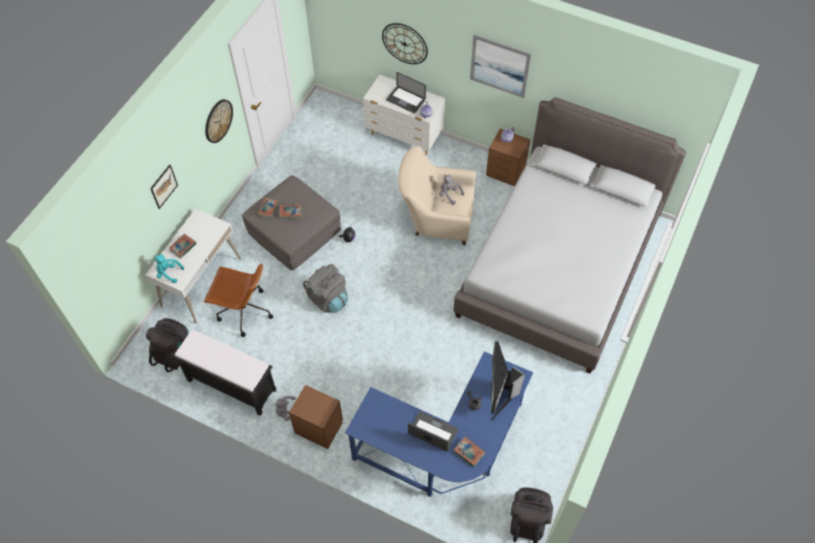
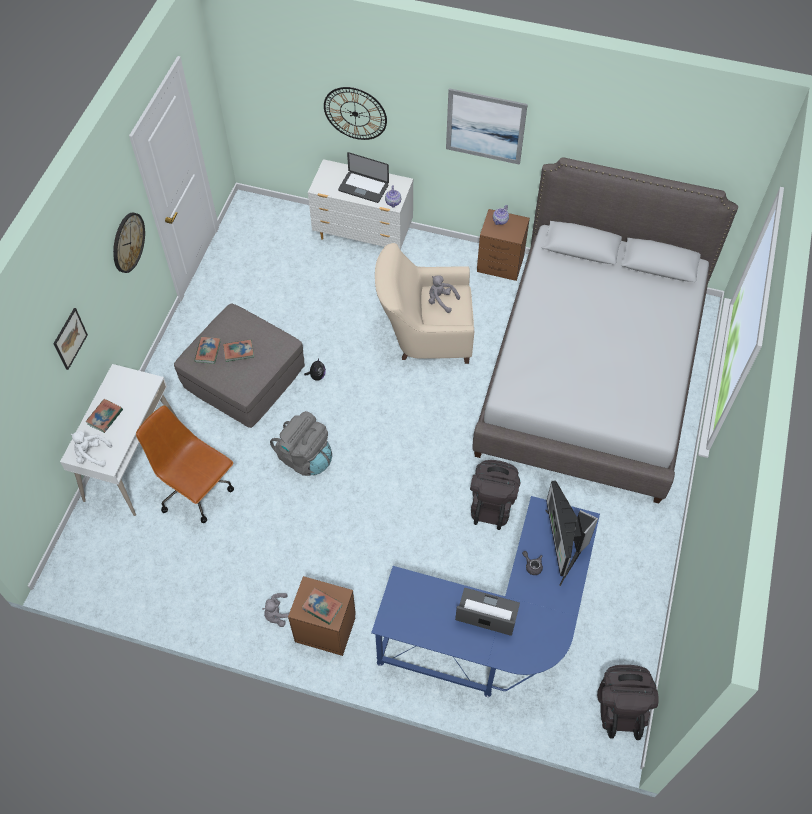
camera: 10 degrees left, 0 degrees up
(168, 273) = (92, 454): turquoise plush toy -> white plush toy
(174, 352) = (113, 559): black backpack -> black backpack (492, 504)
(230, 385) = (197, 591): black bench -> none
(244, 311) = (197, 491): brown office chair -> brown office chair turned 150 degrees counterclockwise
(468, 452) = (539, 632): book -> book (322, 607)

